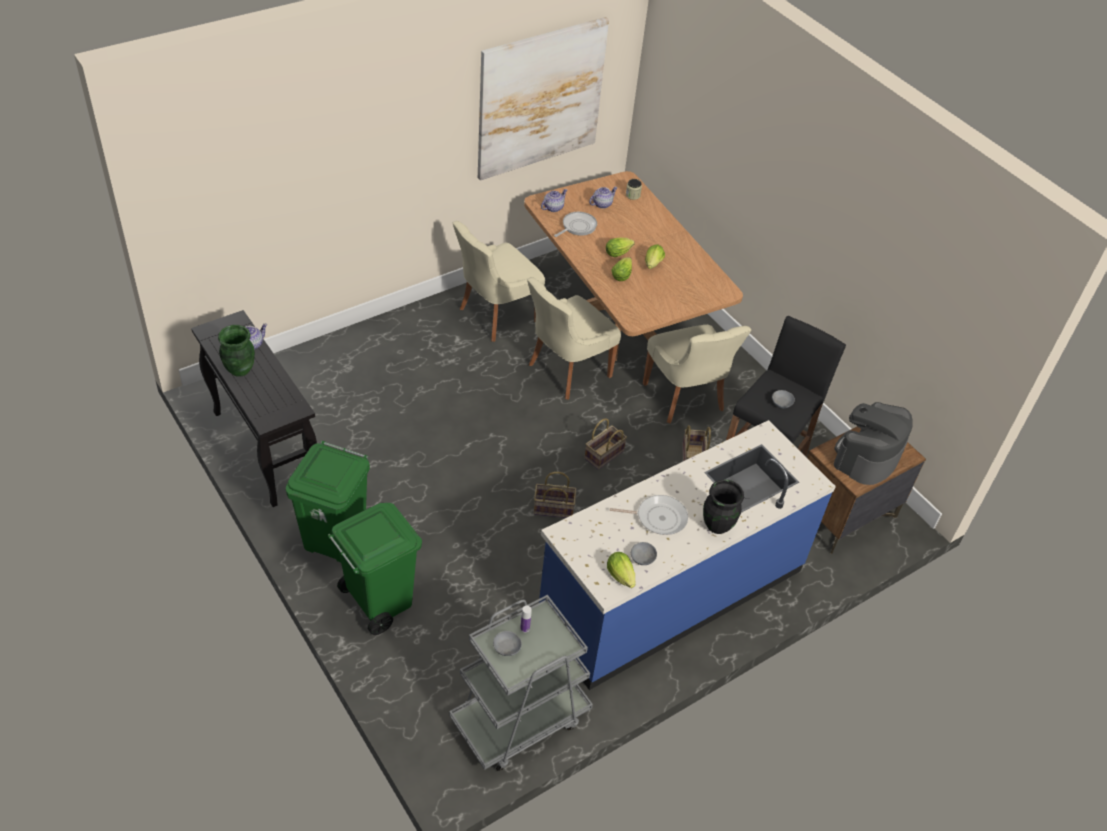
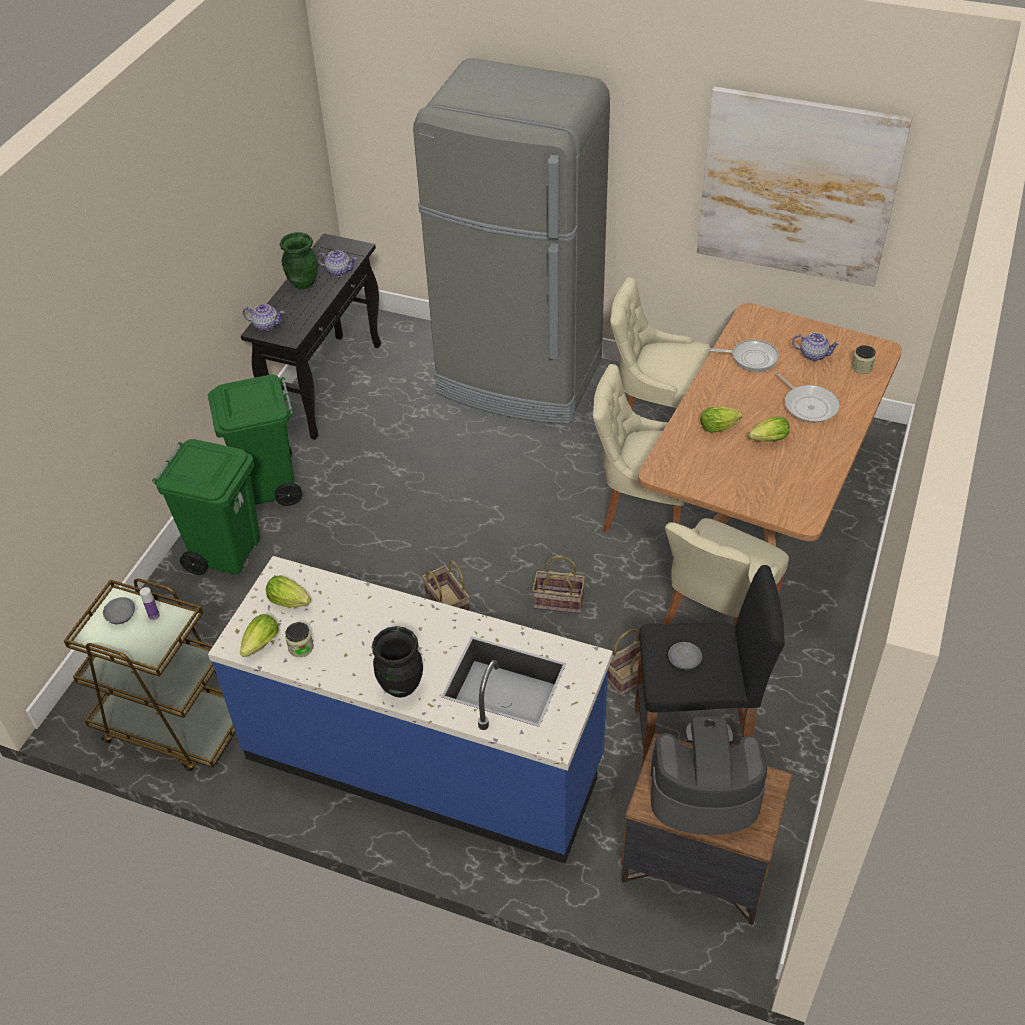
camera: 60 degrees right, 0 degrees up
(383, 351) = (519, 379): none -> grey fridge
(519, 719) = (172, 724): grey cart -> brown cart
(553, 208) = (756, 327): teapot -> teapot (266, 325)
(619, 253) = (752, 407): lettuce -> lettuce (291, 602)
(642, 557) = (301, 647): grey bowl -> jar
(658, 518) = (367, 632): frying pan -> frying pan (808, 405)

